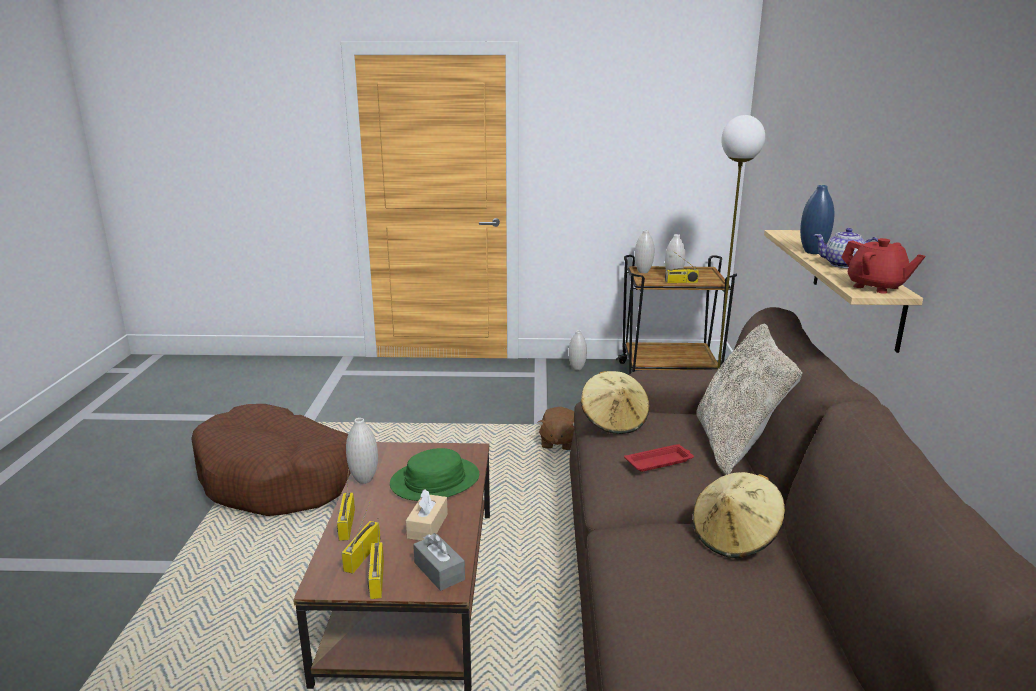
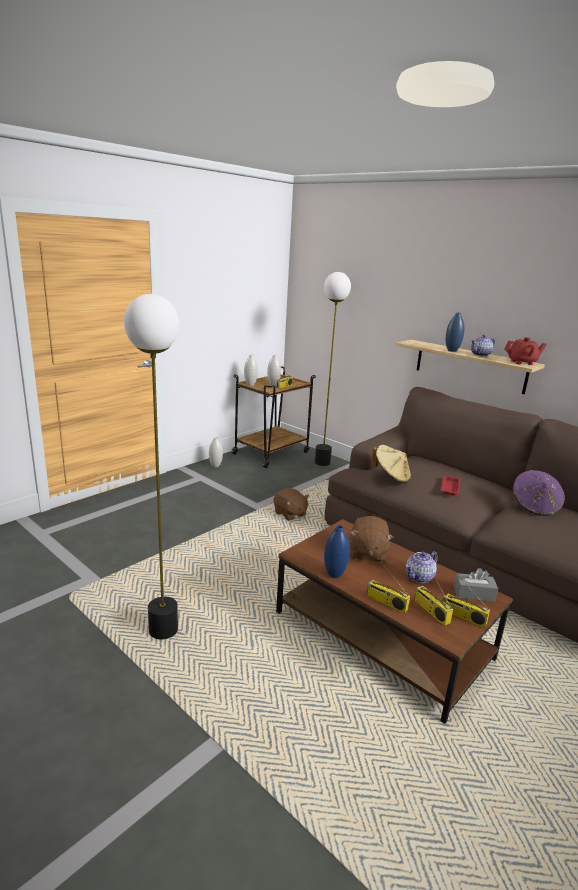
camera: 50 degrees left, 0 degrees up
(279, 478) = (163, 630): brown dog bed -> floor lamp
(364, 480) = (334, 574): white vase -> blue vase
(427, 526) = (420, 577): beige tissue box -> teapot
(435, 481) = (367, 553): green hat -> brown plush toy
(735, 537) = (535, 506): beige hat -> purple hat
(737, 444) = (450, 466): beige pillow -> none

